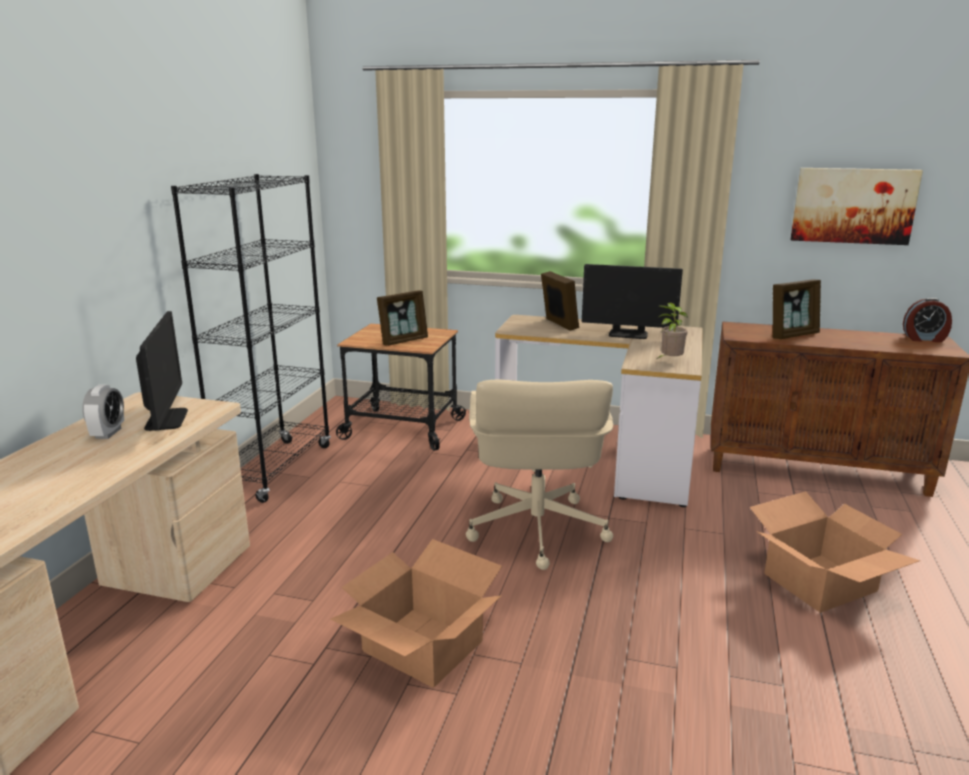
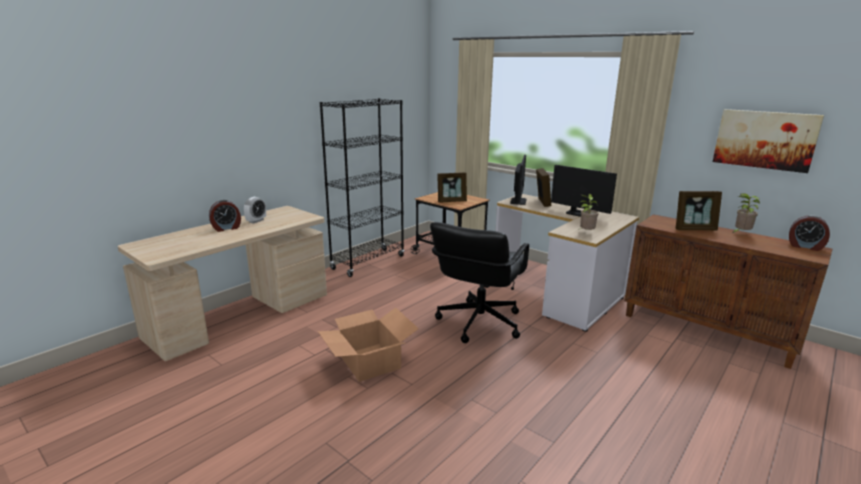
camera: 25 degrees right, 0 degrees up
(59, 460) = (226, 228): none -> alarm clock
(166, 419) = (285, 219): monitor -> monitor (518, 201)
(536, 531) = (478, 322): beige office chair -> black office chair
(821, 583) = (639, 397): cardboard box -> none
(845, 332) = (740, 233): none -> potted plant

